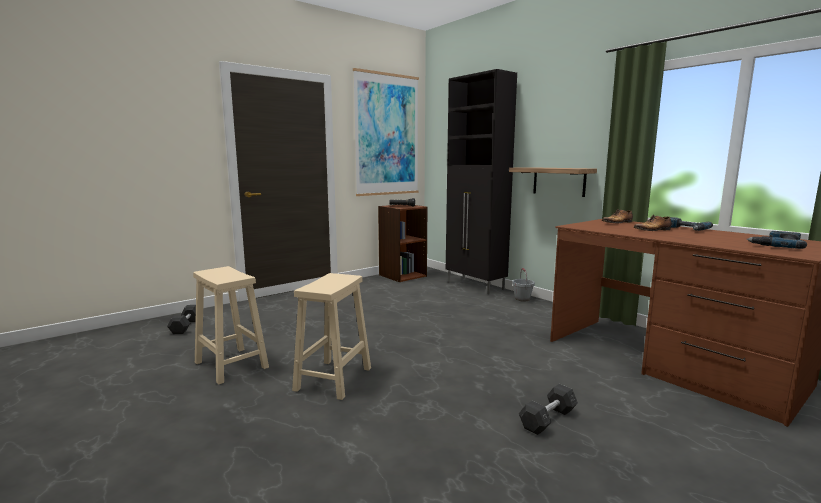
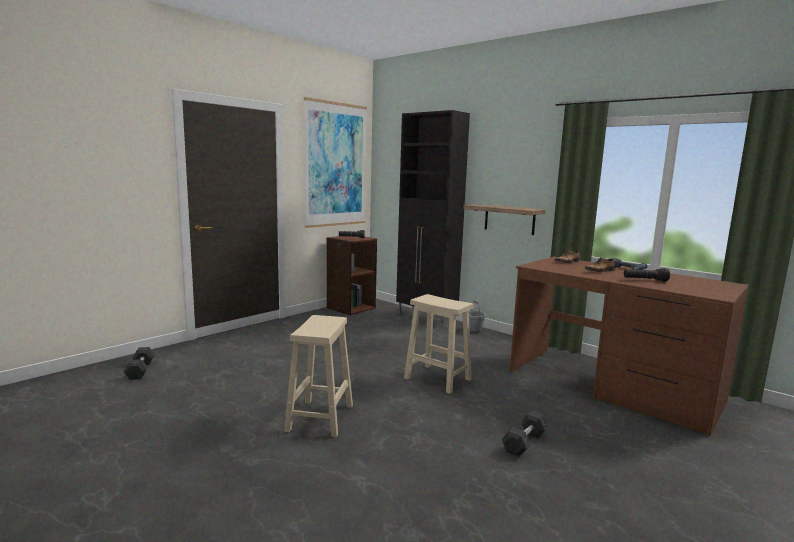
camera: 10 degrees left, 0 degrees up
(232, 365) = (211, 409): beige stool -> beige stool (438, 379)
(706, 239) = (645, 280): none -> black flashlight
(776, 245) = (699, 286): power drill -> none

